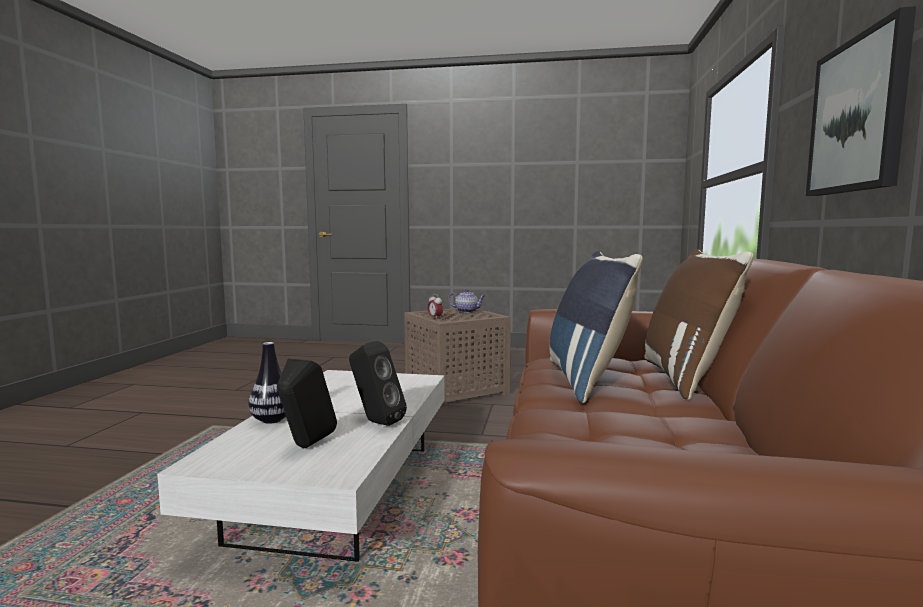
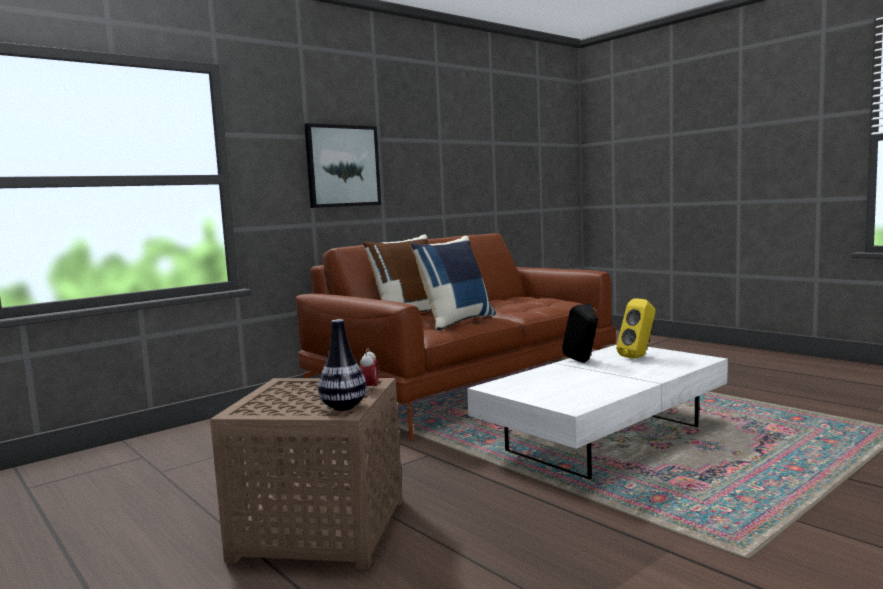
camera: 140 degrees left, 0 degrees up
(272, 420) = (657, 373): vase -> vase (343, 407)
(305, 447) = (638, 357): black speaker -> yellow speaker
(467, 311) = (270, 401): teapot -> none

